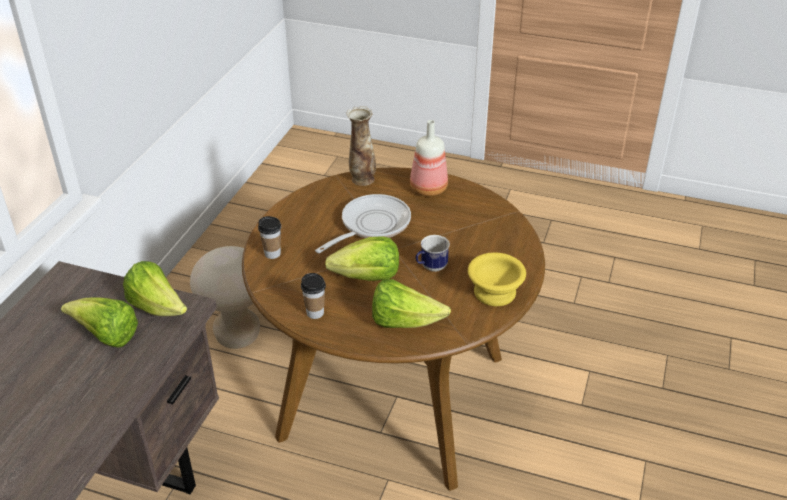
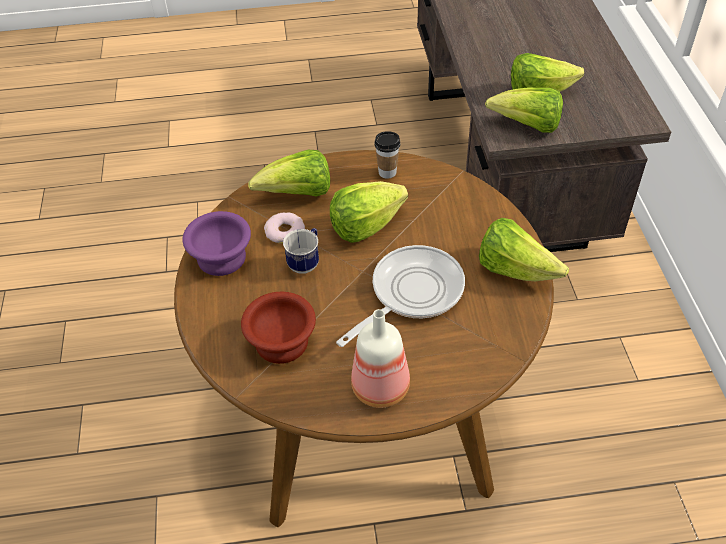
camera: 155 degrees right, 10 degrees up
(237, 336) = (586, 413): beige stool -> none
(272, 254) = (485, 215): cup -> none
(291, 216) = (514, 270): none -> lettuce
(362, 179) = (481, 367): vase -> none
(371, 225) = (411, 293): frying pan -> frying pan turned 150 degrees counterclockwise
(433, 295) = (285, 231): none -> donut
(475, 228) = (282, 340): none -> brown bowl
(494, 294) = (222, 256): yellow bowl -> purple bowl

